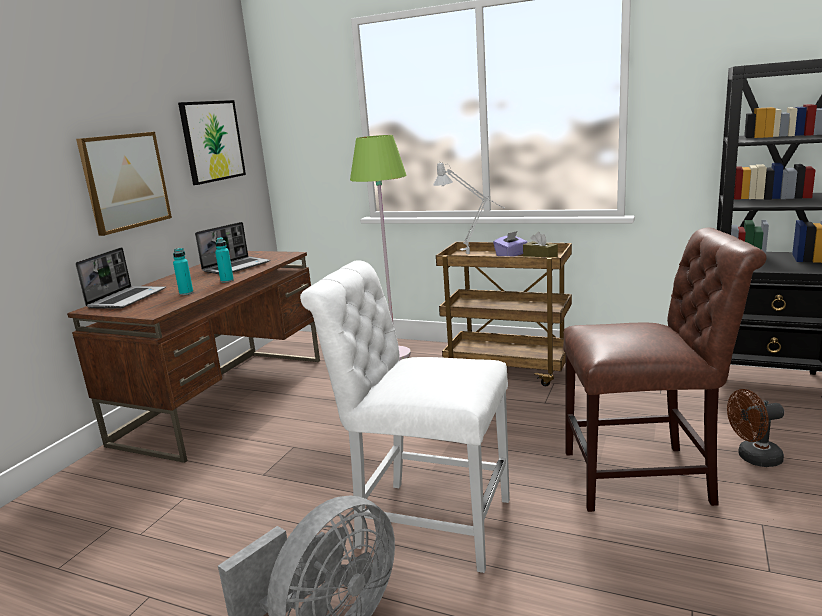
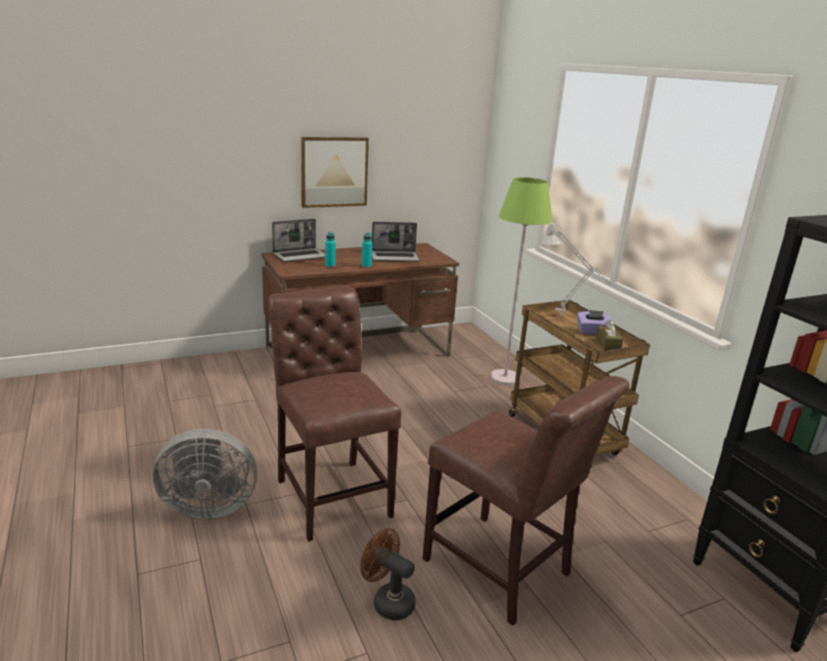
camera: 40 degrees right, 5 degrees up
(212, 141) = (428, 150): picture -> none
(425, 520) = (331, 493): white chair -> brown chair
(753, 458) = (614, 625): brown fan -> brown fan (388, 601)

